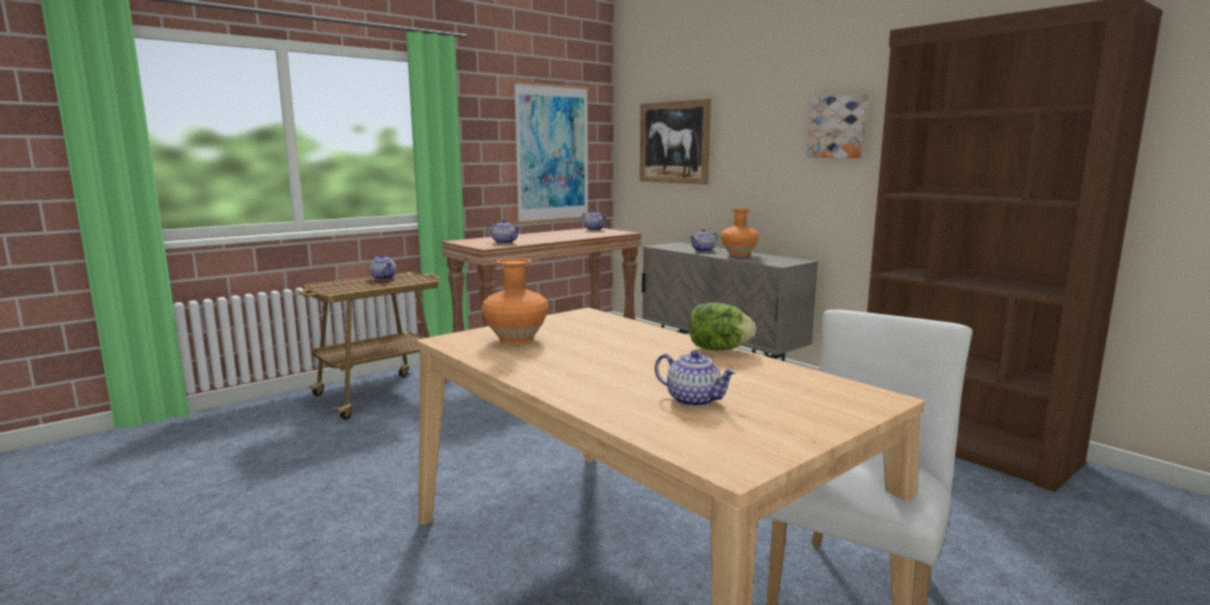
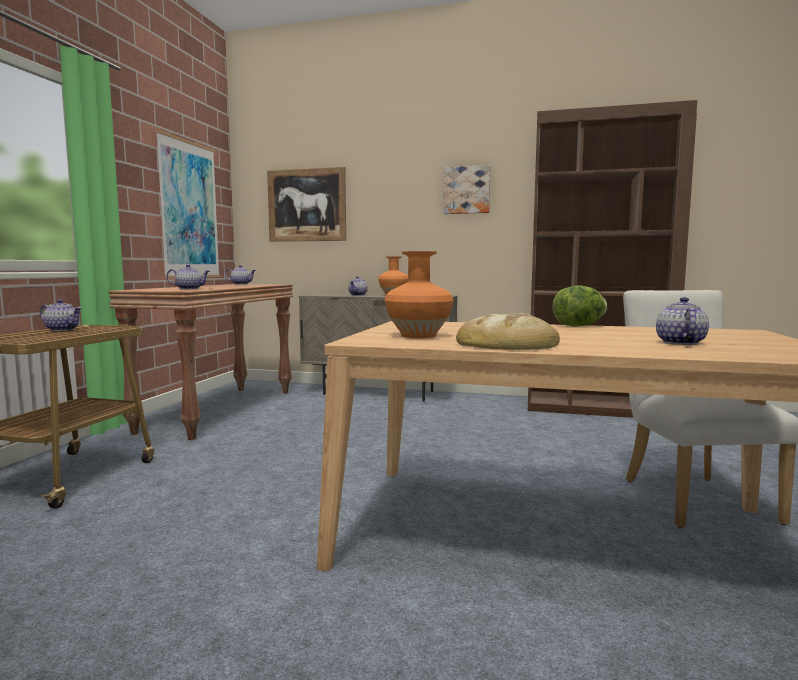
camera: 35 degrees left, 5 degrees down
(539, 366) = (508, 343): none -> bread
(694, 400) = (679, 343): teapot -> teapot turned 75 degrees counterclockwise

